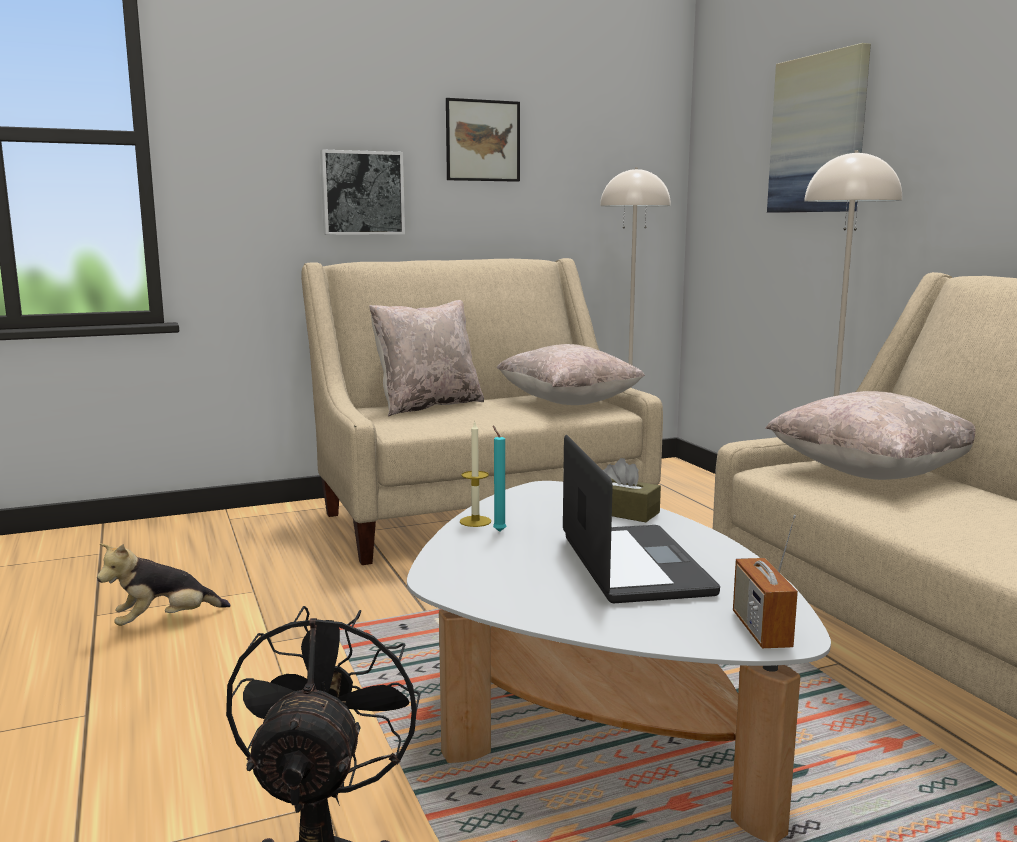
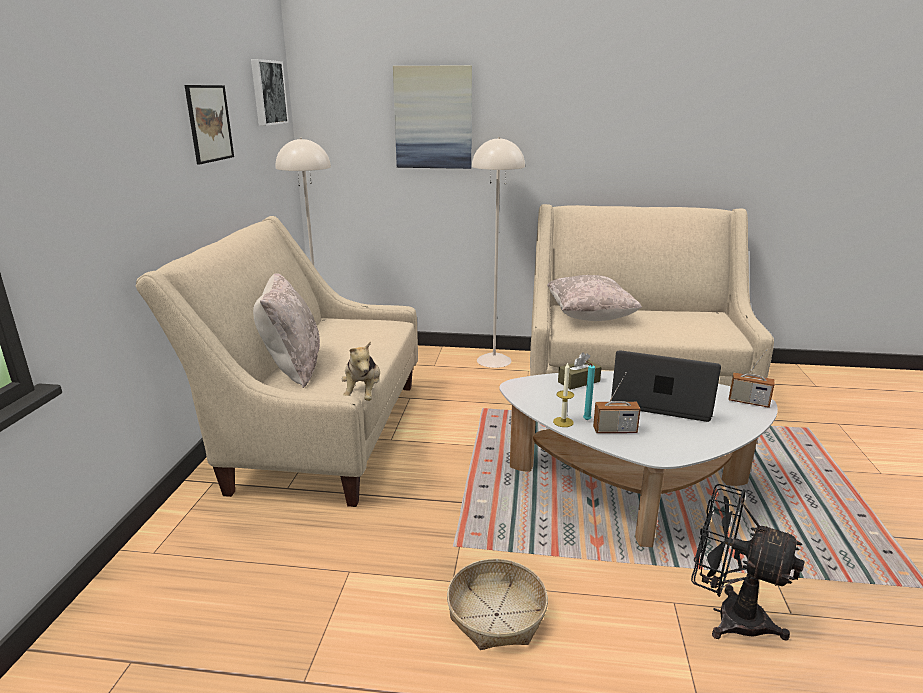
camera: 60 degrees left, 10 degrees up
(164, 622) = (364, 635): plush toy -> plush toy (363, 394)
(227, 678) = (496, 615): none -> basket
(362, 193) = (151, 189): picture -> picture (267, 92)
(488, 549) = (615, 430): none -> radio
(568, 403) = (359, 329): beige pillow -> none

